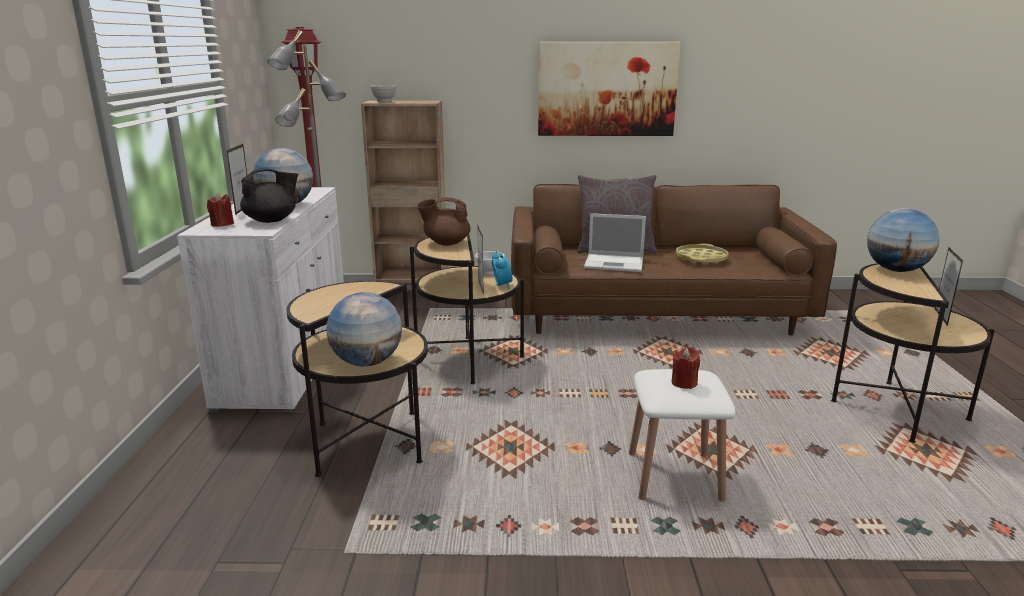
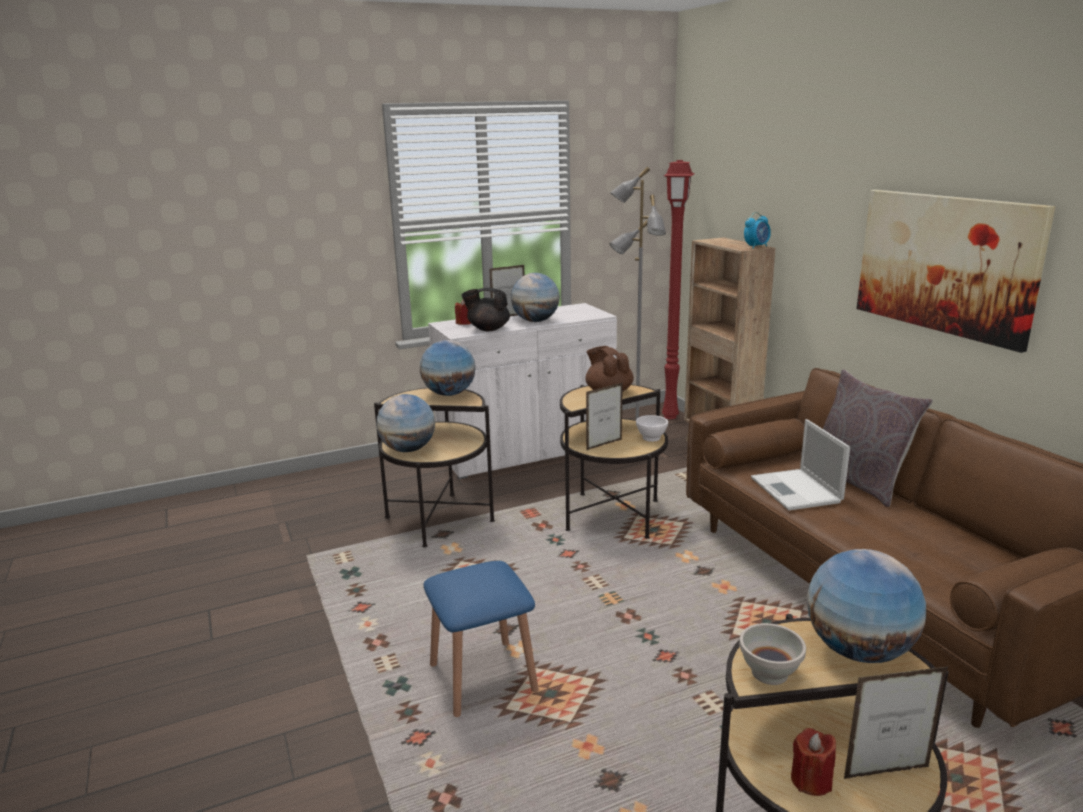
camera: 65 degrees right, 0 degrees up
(272, 220) = (488, 329): black teapot -> black teapot turned 150 degrees clockwise
(340, 291) = (449, 394): none -> globe
(384, 101) = (720, 241): white bowl -> white bowl (768, 673)
(502, 285) = (620, 451): alarm clock -> alarm clock (756, 247)
(674, 476) = (483, 678): white stool -> blue stool
(684, 383) = (471, 581): red candle -> red candle (811, 780)
(701, 258) = (911, 539): yellow tray -> none

